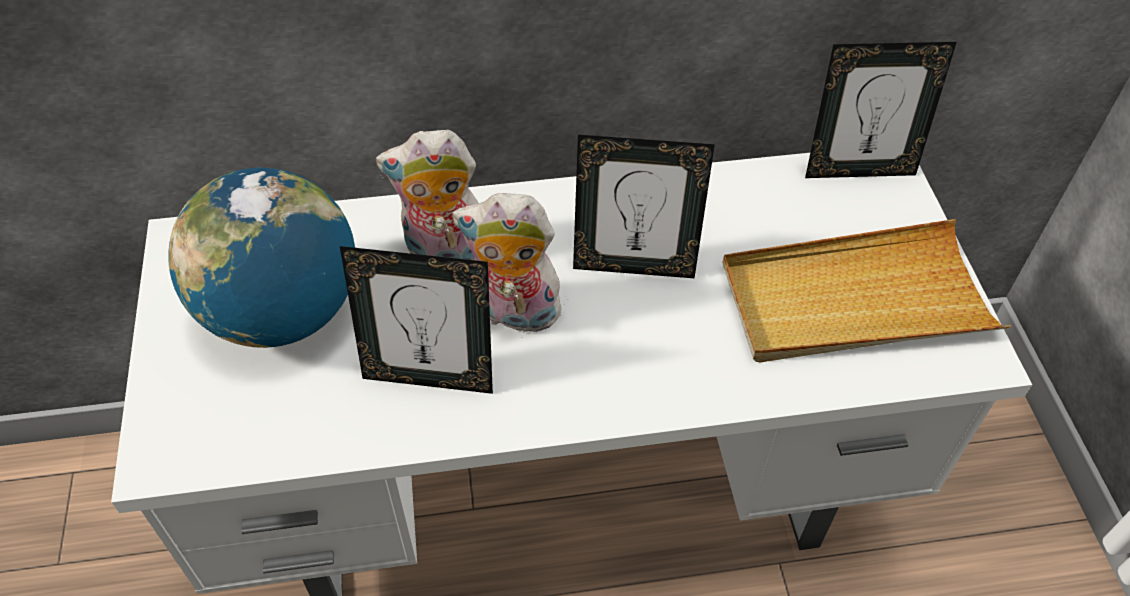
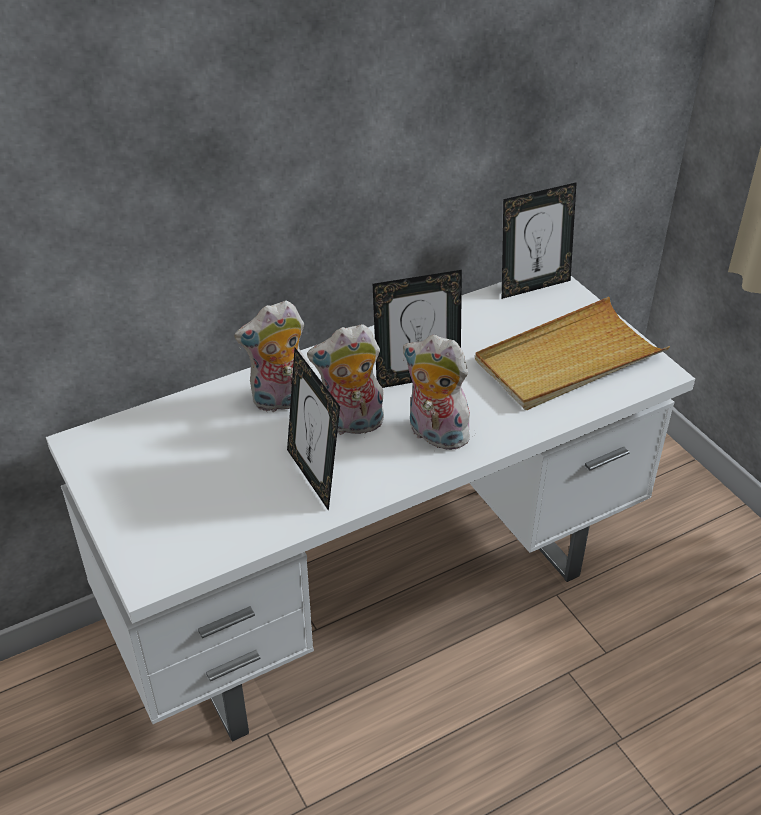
camera: 20 degrees left, 10 degrees down
(283, 312) = (186, 467): globe -> none
(429, 376) = (314, 476): picture frame -> picture frame turned 75 degrees clockwise
(614, 362) = (434, 435): none -> plush toy

